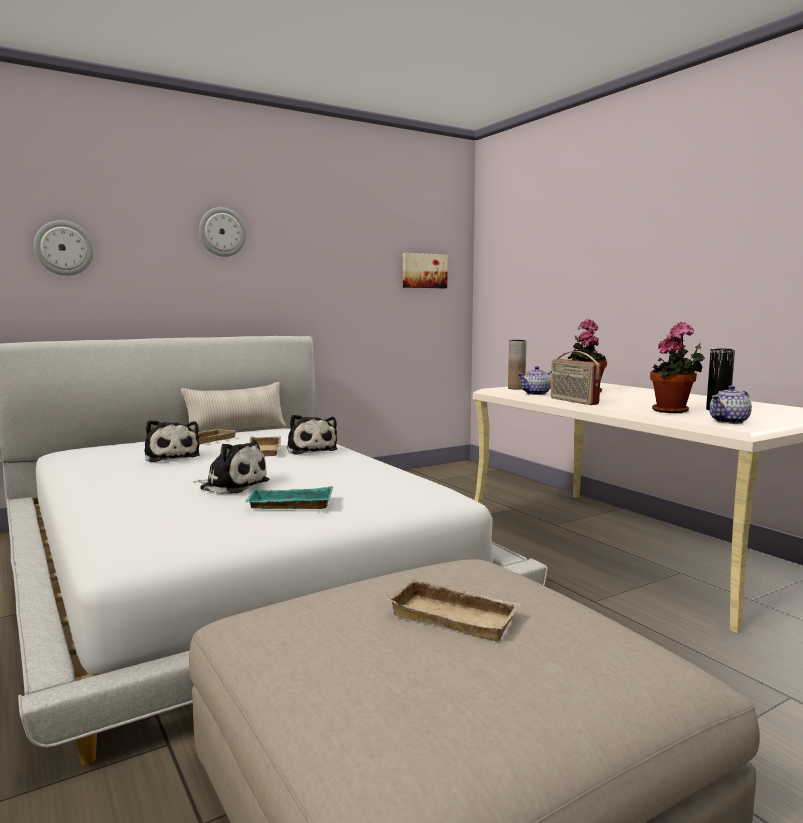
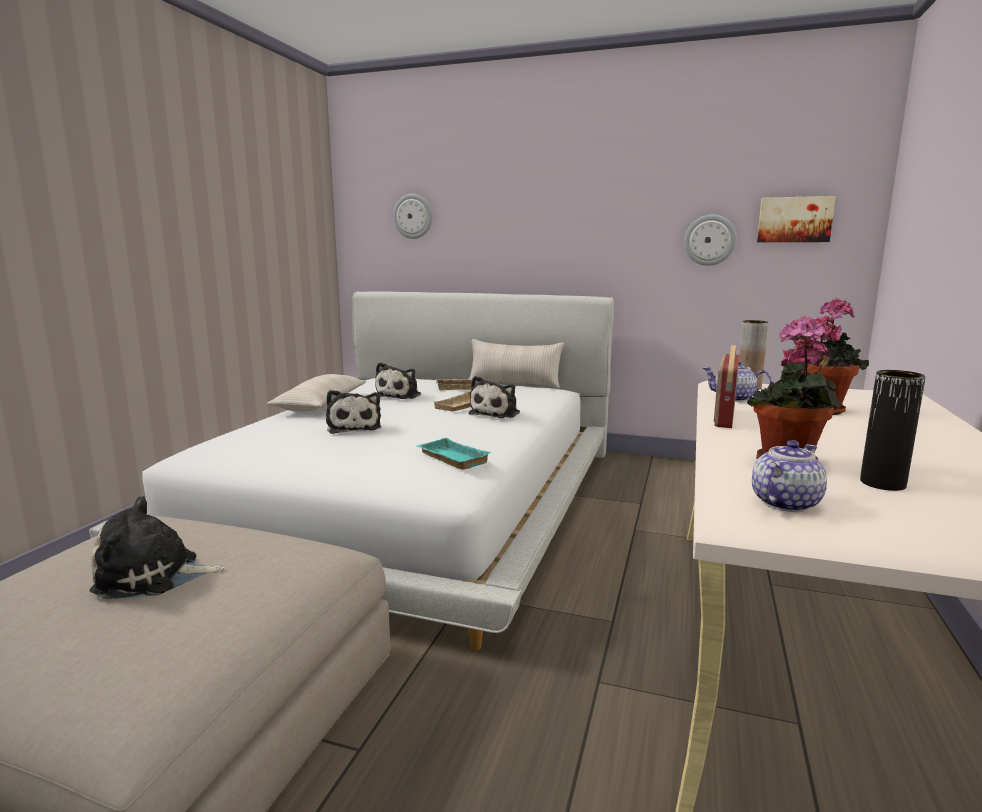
camera: 50 degrees right, 5 degrees up
(109, 481) = (321, 404): none -> beige pillow
(222, 232) = (539, 191): wall clock -> wall clock (710, 240)
(289, 505) = (328, 453): turquoise tray -> turquoise tray (450, 459)
(456, 616) = (153, 576): beige tray -> plush toy
(729, 421) = (784, 503): teapot -> teapot turned 120 degrees clockwise

